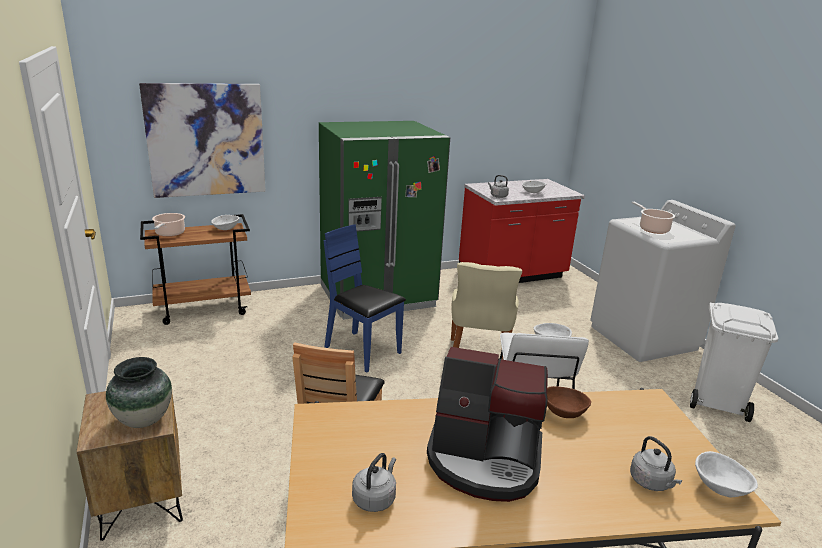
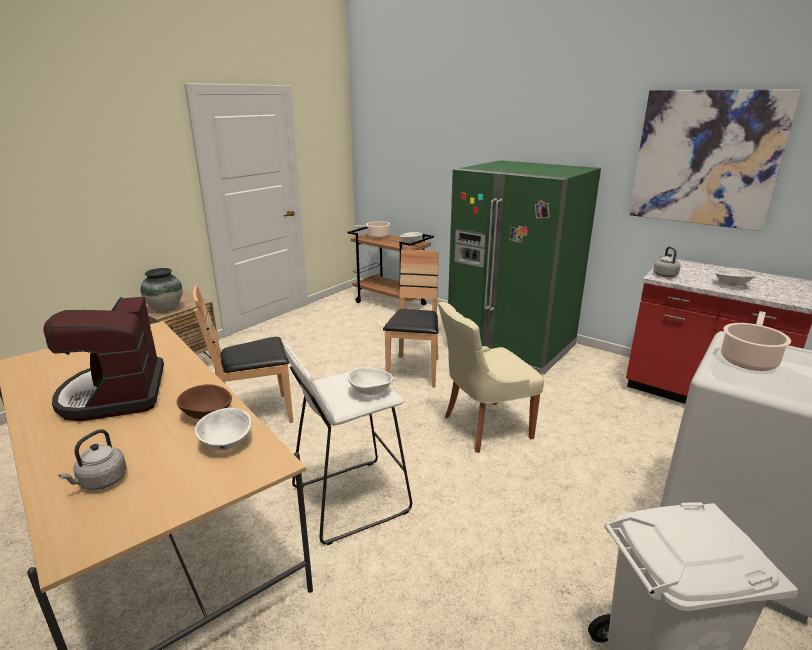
camera: 60 degrees right, 0 degrees up
(206, 140) = (417, 168): picture -> picture (705, 159)
(362, 351) = (414, 371): blue chair -> brown chair
(375, 498) = (57, 369): grey kettle -> none
(720, 488) = (100, 531): white bowl -> white bowl (226, 443)

